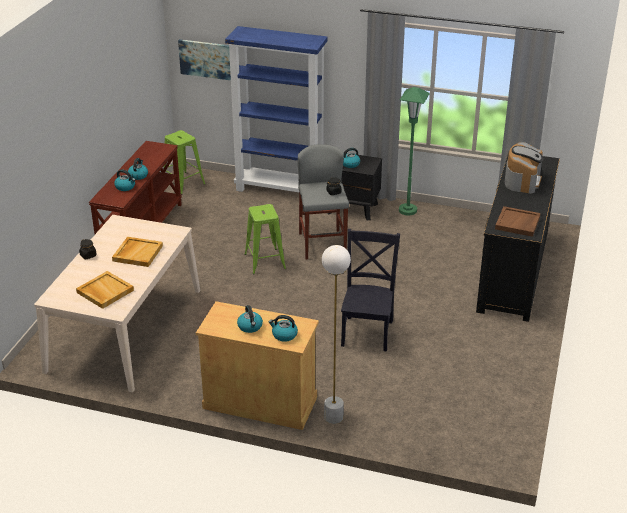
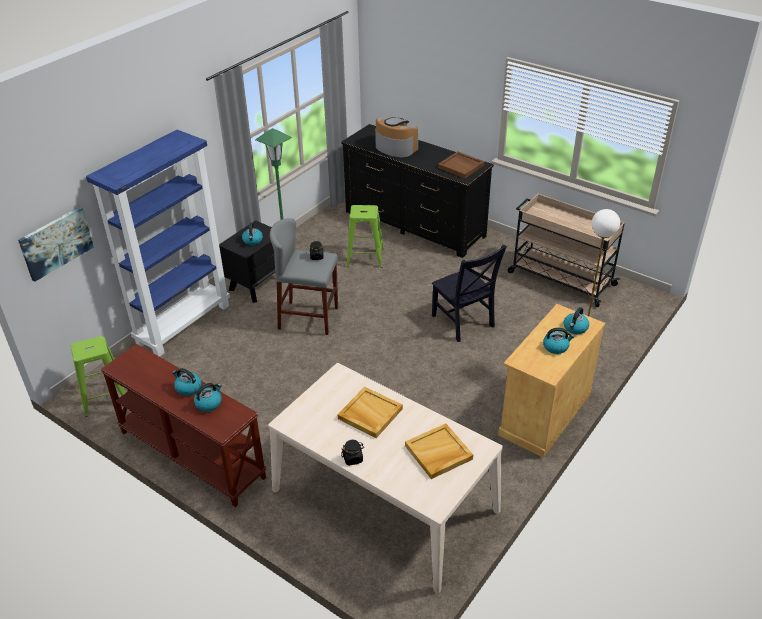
camera: 70 degrees left, 5 degrees up
(265, 261) = (314, 363): green stool -> green stool (365, 258)
(367, 331) = (464, 323): black chair -> black chair turned 150 degrees counterclockwise
(487, 386) = (560, 278): none -> beige cart

